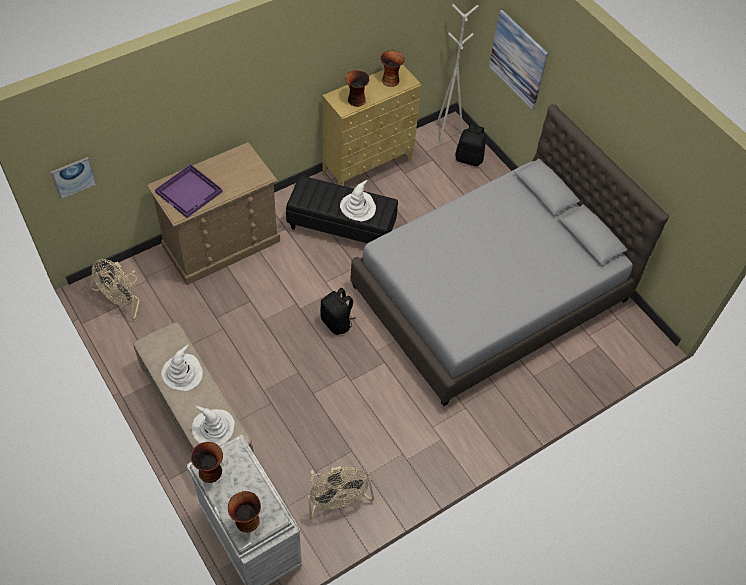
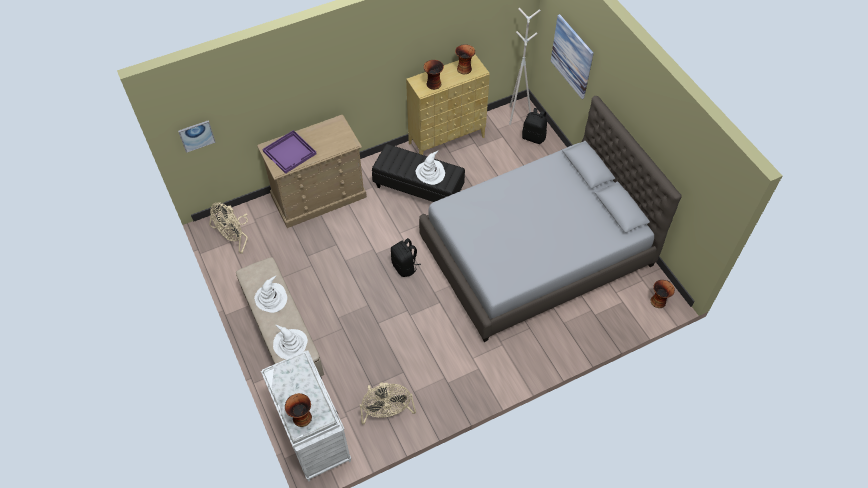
camera: 10 degrees right, 0 degrees up
(210, 471) = (278, 376): vase -> vase (658, 301)

